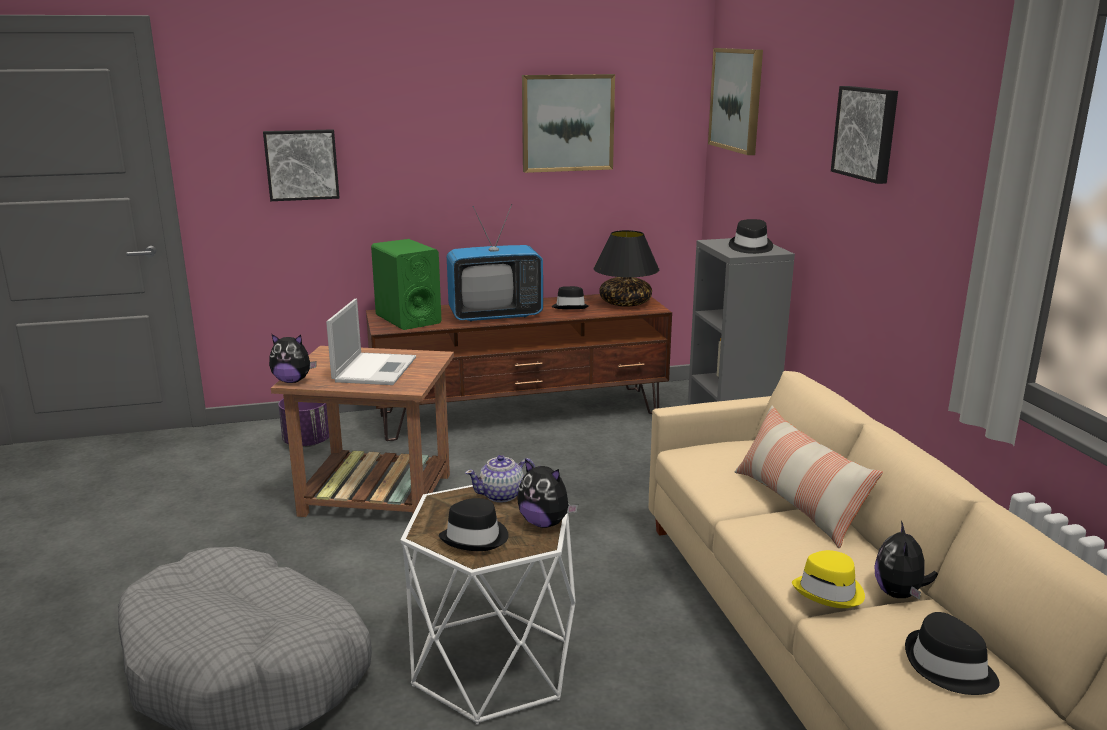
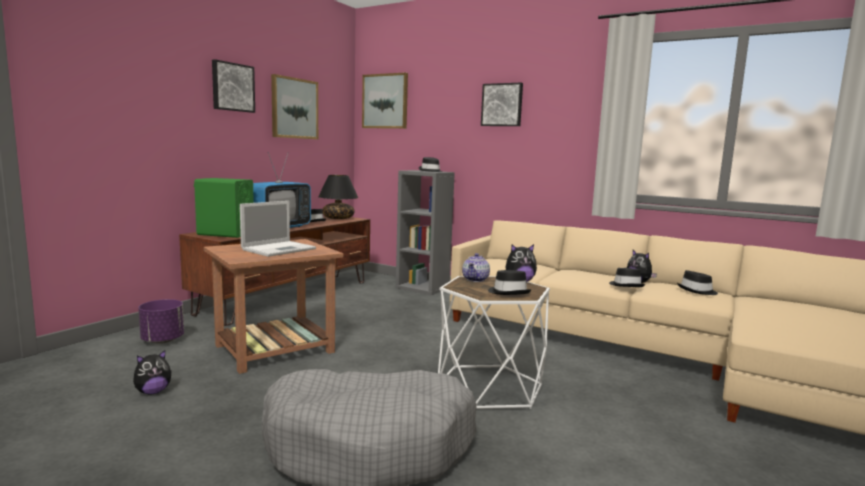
camera: 45 degrees left, 10 degrees down
(292, 381) = (238, 260): plush toy -> plush toy (153, 392)
(302, 164) = (131, 117): picture -> picture (232, 87)
(375, 369) = (280, 249): laptop -> laptop turned 75 degrees clockwise
(797, 504) = (555, 269): pillow -> none
(830, 592) = (626, 285): yellow hat -> black hat

